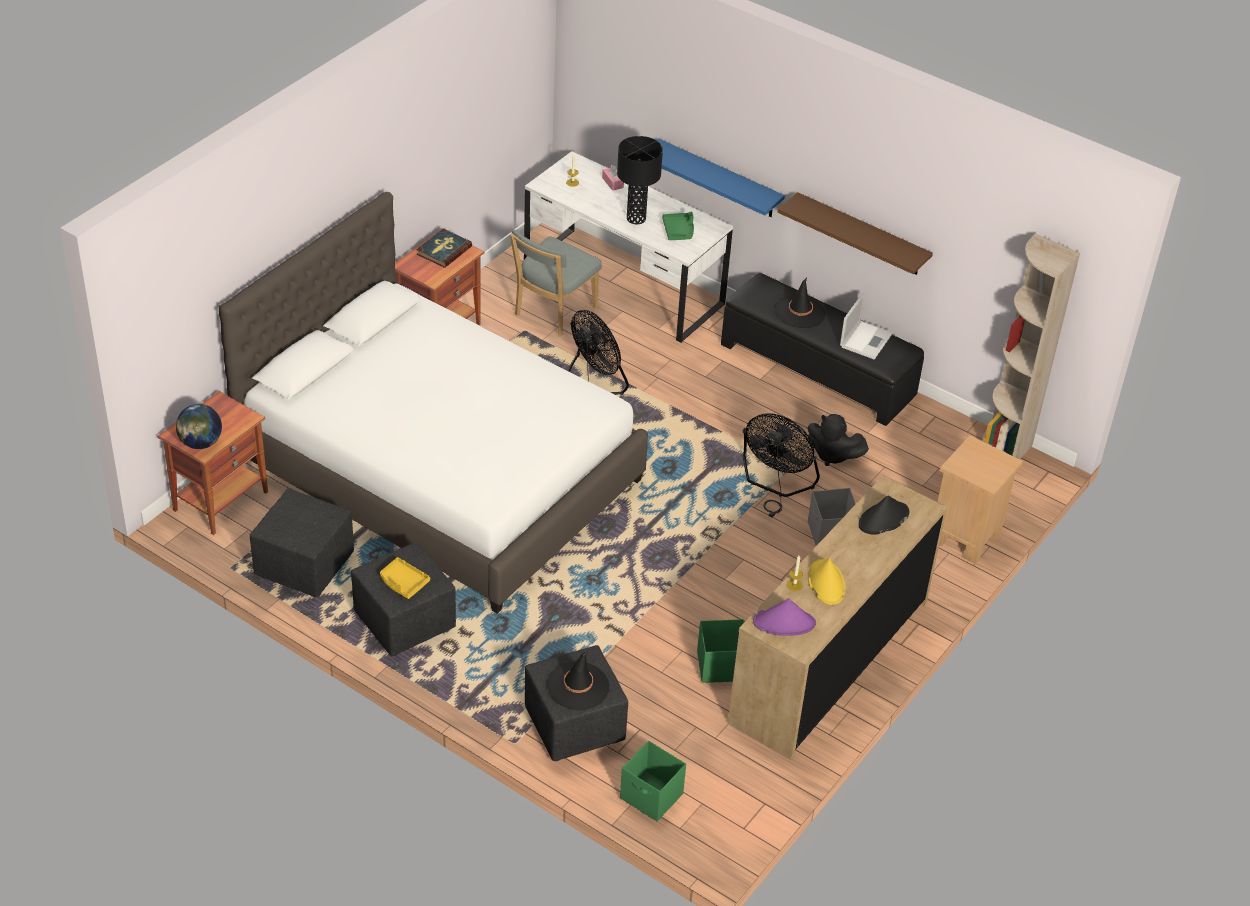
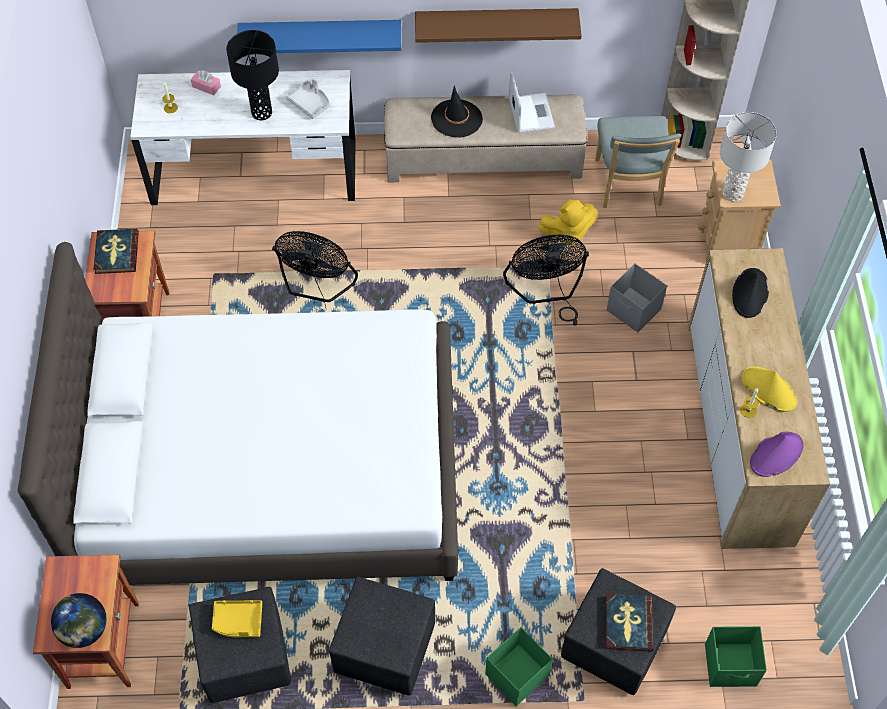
camera: 35 degrees left, 15 degrees up
(403, 583) = (388, 630): yellow tray -> yellow tray (238, 621)
(553, 313) = (221, 239): grey chair -> grey chair (628, 186)
(578, 686) = (627, 623): black hat -> book
(679, 231) = (310, 103): green tray -> grey tray
(720, 666) = (667, 498): green storage box -> green storage box (516, 675)
(819, 369) = (484, 156): black bench -> beige bench
(832, 455) = (567, 233): black plush toy -> yellow plush toy
(961, 464) = (732, 193): none -> white table lamp

